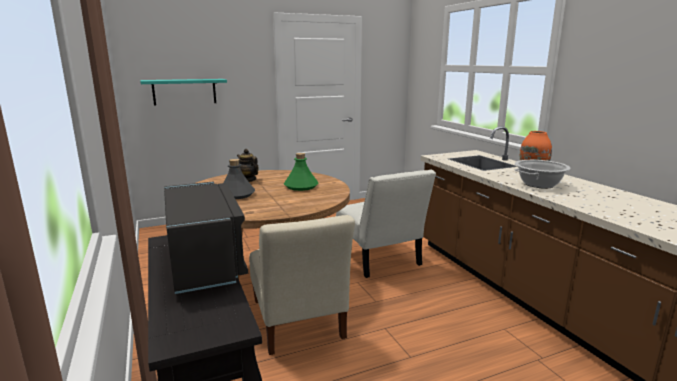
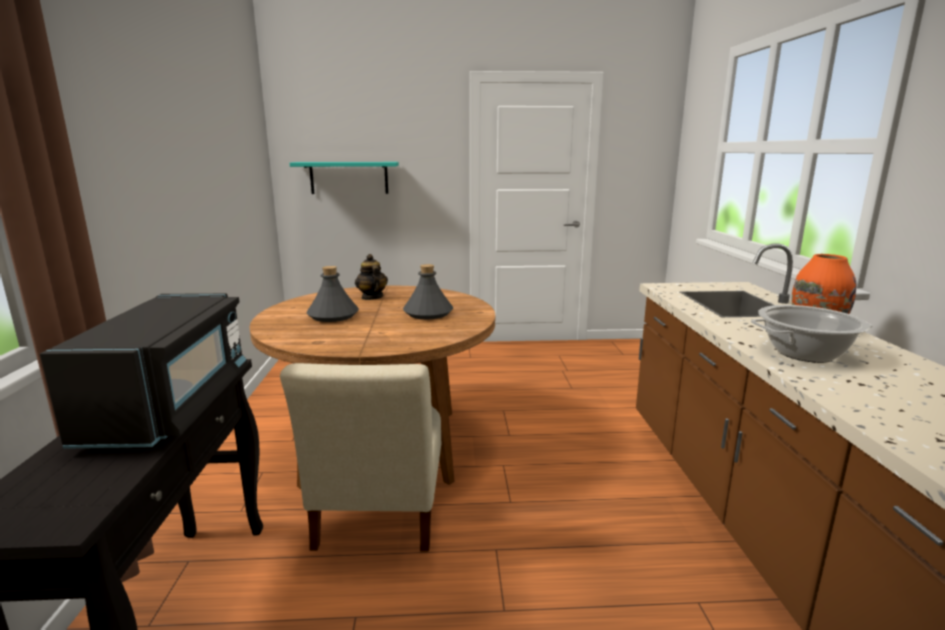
camera: 20 degrees right, 0 degrees up
(301, 186) = (427, 313): green bottle -> grey bottle
(380, 260) = (558, 437): white chair -> none

